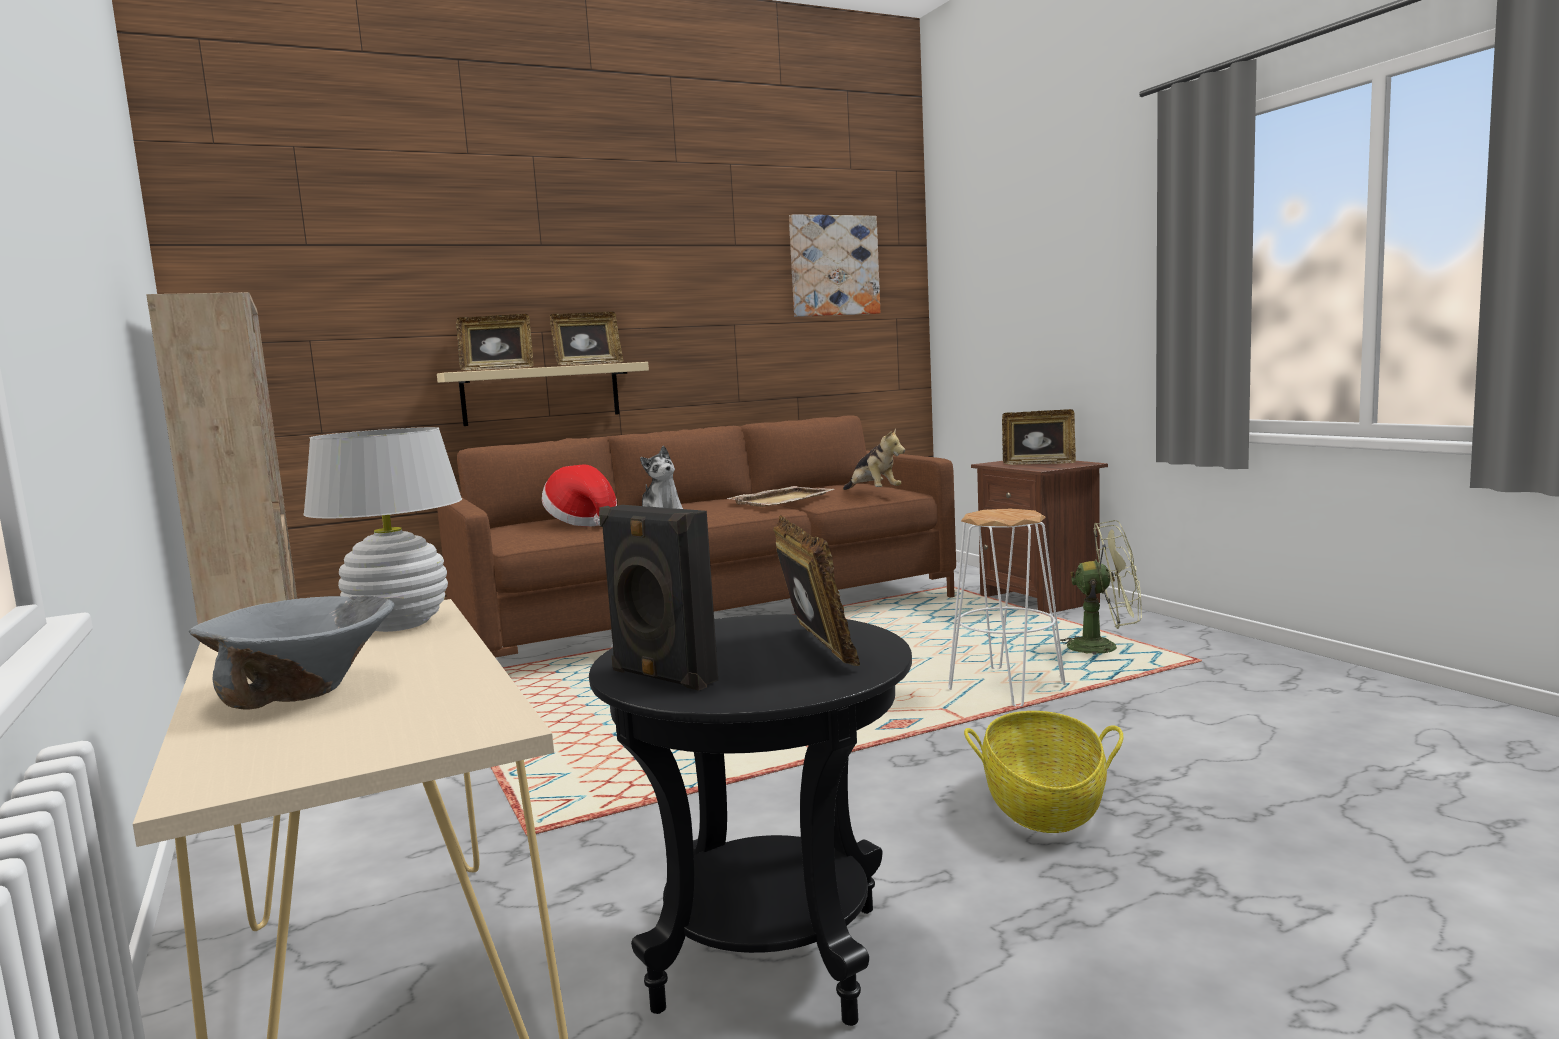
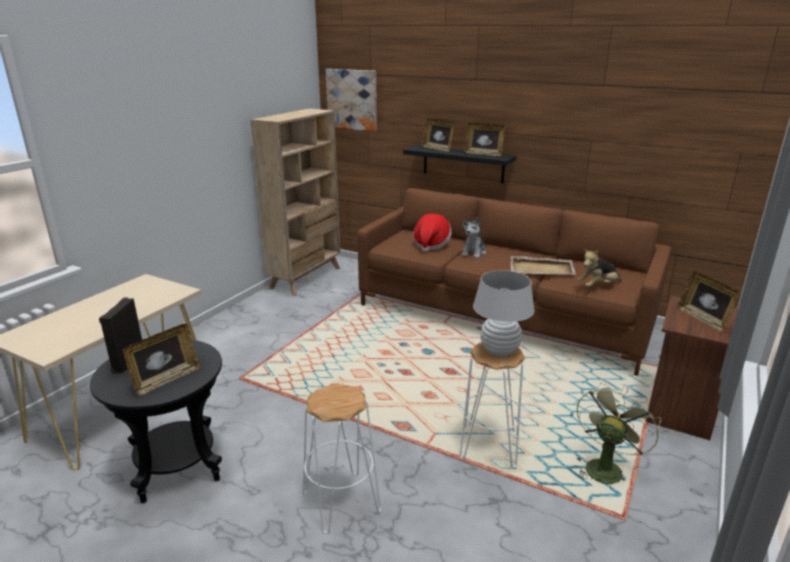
camera: 55 degrees right, 15 degrees up
(306, 691) = (84, 315): grey bowl -> none
(398, 625) = (161, 296): white table lamp -> white table lamp (499, 351)
(541, 394) = (463, 164): beige shelf -> black shelf
(833, 266) = (685, 106): picture -> picture (352, 99)
(873, 493) = (598, 286): plush toy -> plush toy turned 45 degrees clockwise
(1043, 804) = (340, 502): basket -> white stool
(1103, 647) = (604, 466): green fan -> green fan turned 120 degrees counterclockwise

